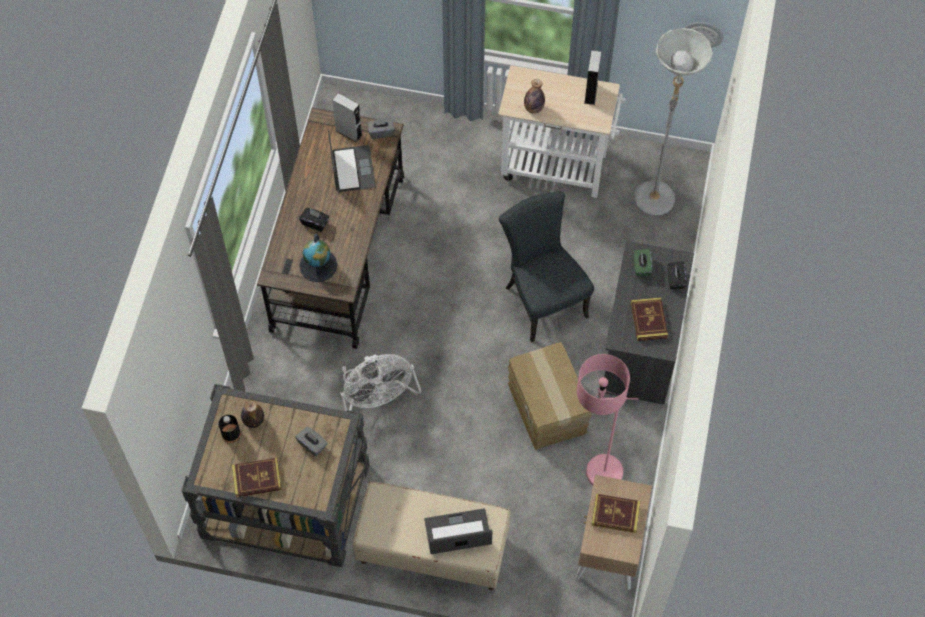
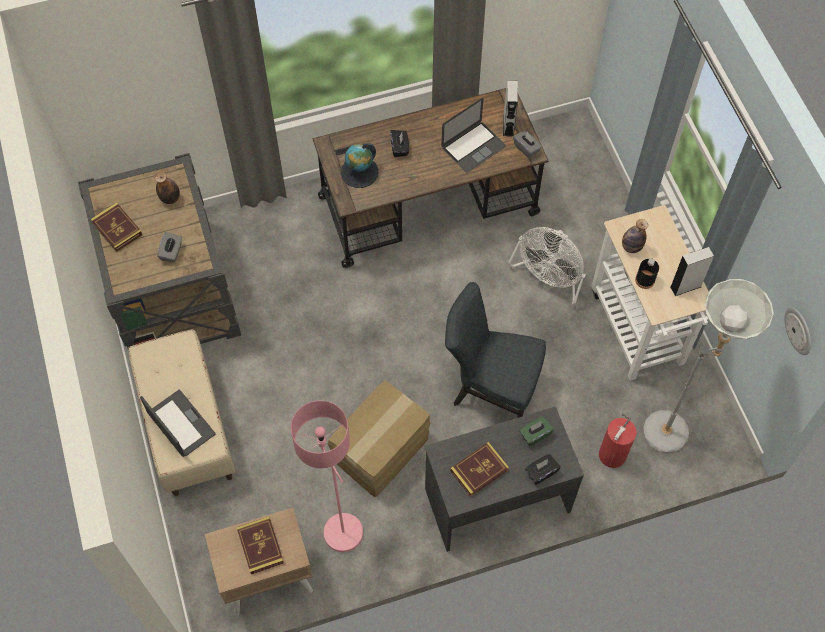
camera: 60 degrees right, 0 degrees up
(231, 433) = (149, 189): black bottle -> black bottle (645, 280)
(374, 395) = (308, 304): white fan -> white fan (548, 273)
(542, 298) = (490, 388): grey chair -> grey chair turned 105 degrees counterclockwise
(651, 244) = (613, 453): none -> fire extinguisher

